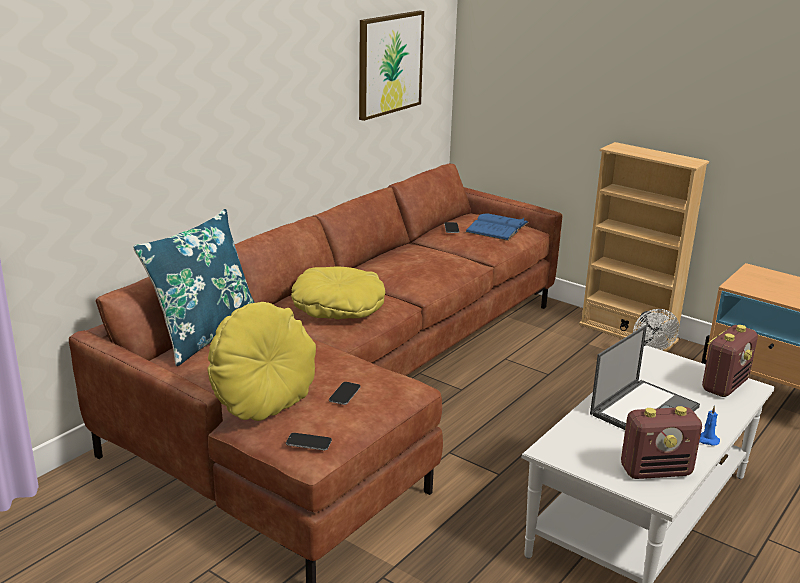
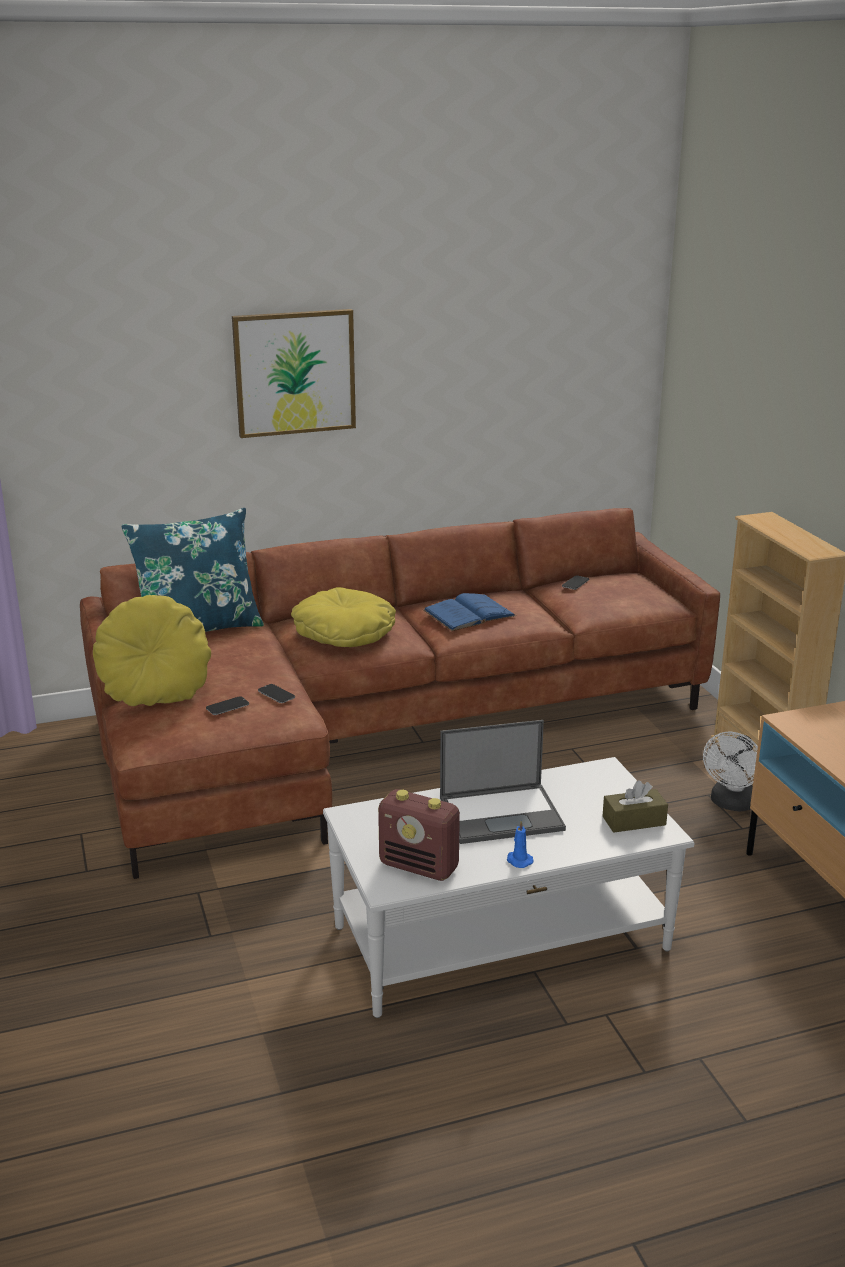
camera: 35 degrees right, 0 degrees up
(308, 442) = (148, 735): phone -> phone (276, 694)
(389, 64) = (538, 379): picture -> picture (294, 372)
(497, 227) = (628, 593): blue book -> blue book (469, 613)
(724, 385) = (634, 821): radio -> brown tissue box

